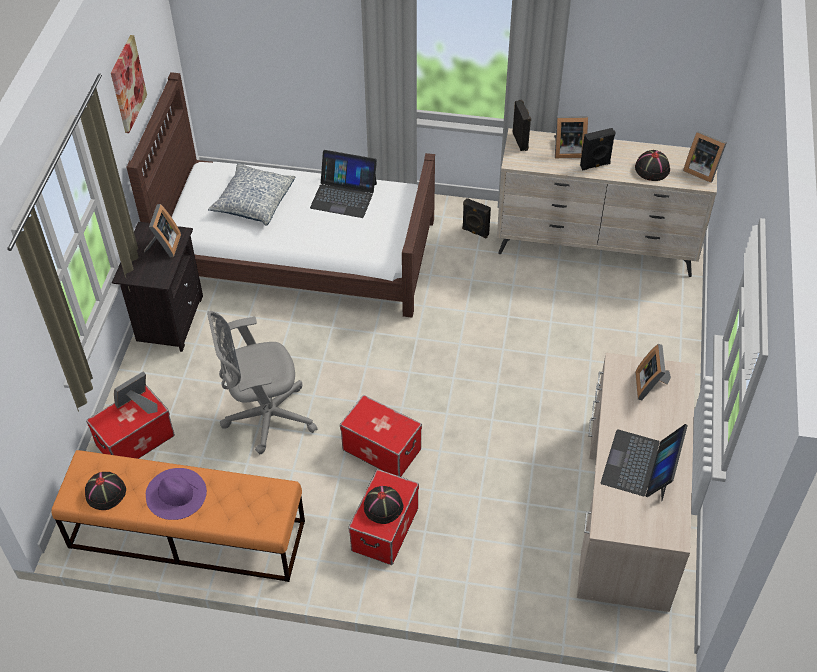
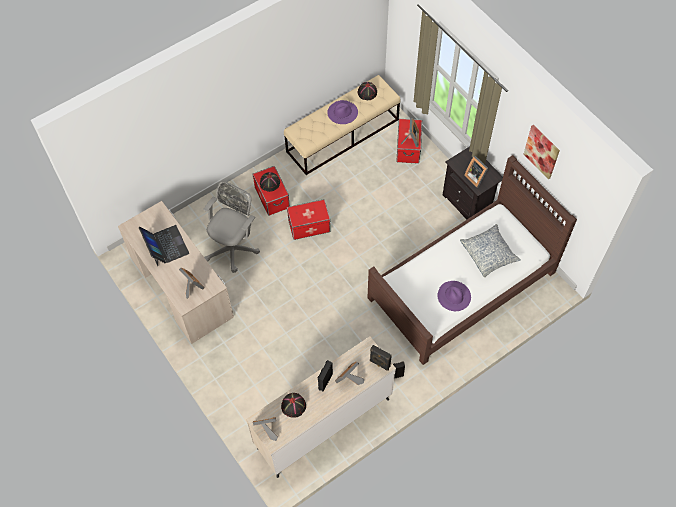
camera: 135 degrees right, 10 degrees up
(186, 534) = (343, 135): orange bench -> beige bench
(264, 417) = (372, 198): grey office chair -> grey office chair (234, 247)
(344, 195) = (454, 296): laptop -> purple hat

